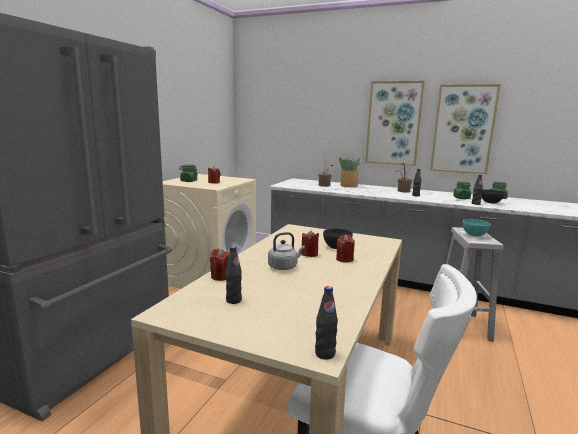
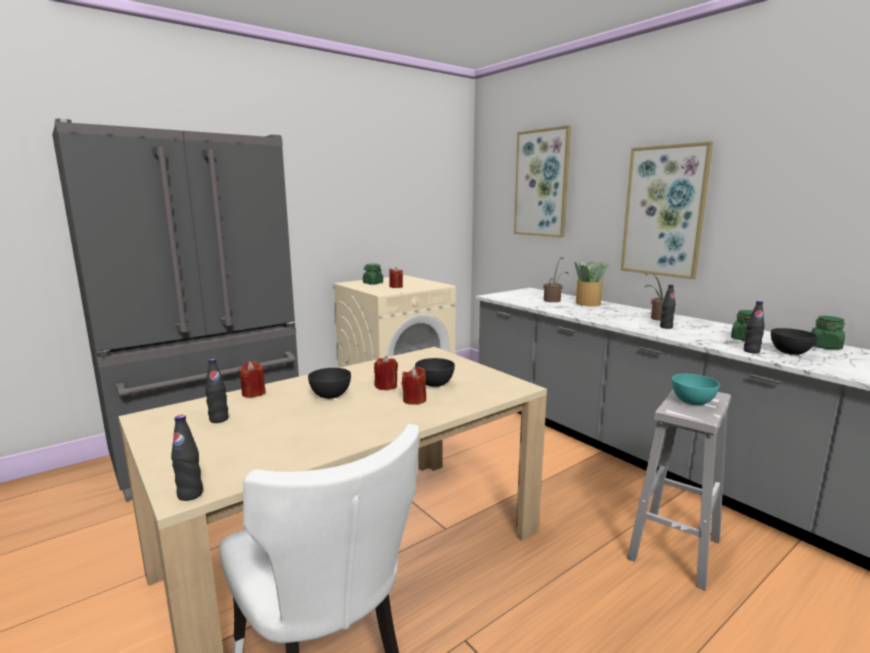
camera: 30 degrees right, 0 degrees up
(284, 267) = (331, 395): grey kettle -> grey bowl
(463, 129) = (777, 221): picture -> picture (542, 183)

